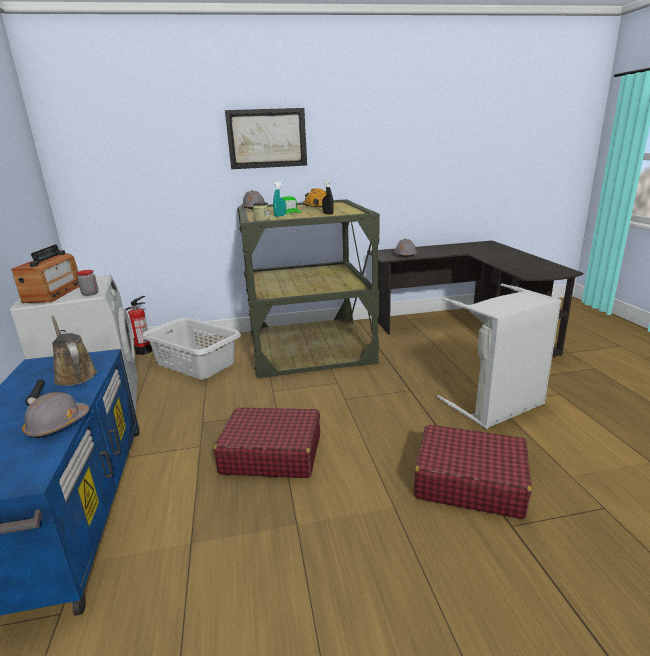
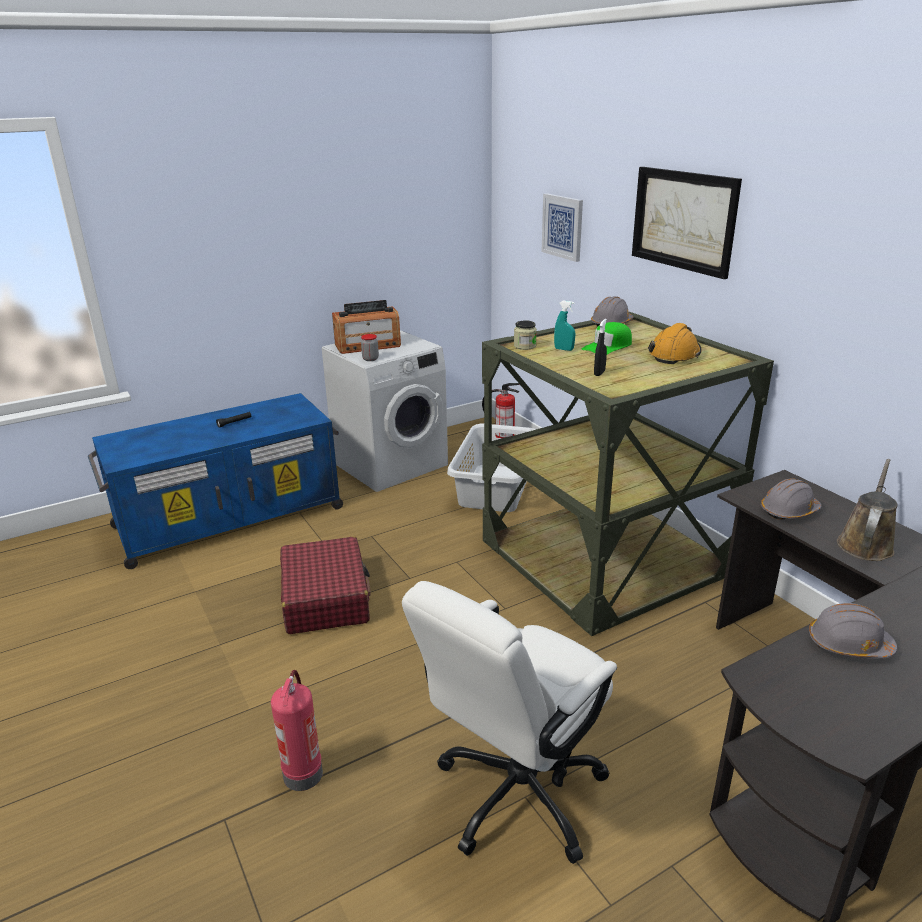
camera: 70 degrees right, 5 degrees up
(57, 425) = (189, 446): grey hard hat -> grey hard hat (848, 645)
(74, 375) = (272, 422): brown watering can -> brown watering can (865, 544)
(150, 165) = (563, 226): none -> picture
(469, 482) = (302, 772): red suitcase -> fire extinguisher
(497, 406) = (515, 800): grey laundry basket -> white office chair

